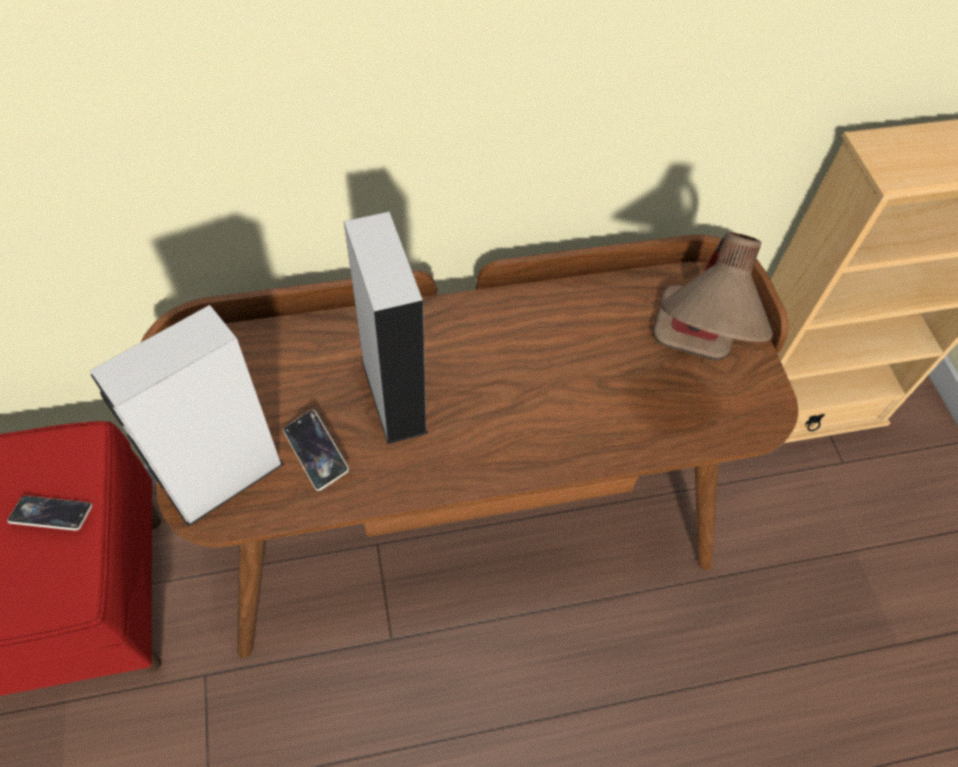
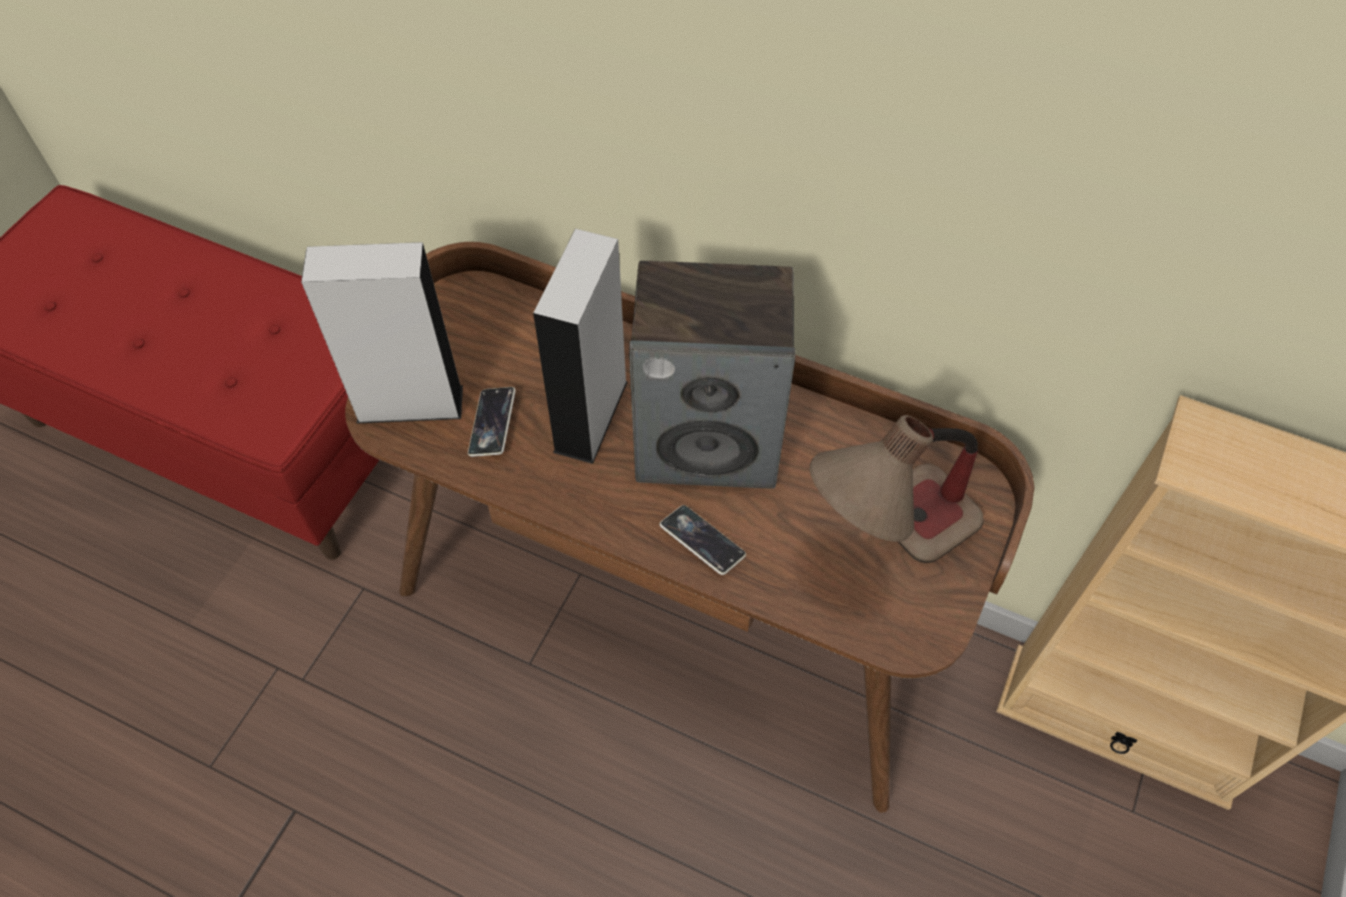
camera: 40 degrees right, 0 degrees up
(52, 515) = (305, 367): phone -> phone (702, 542)
(502, 363) = (708, 443): none -> speaker

